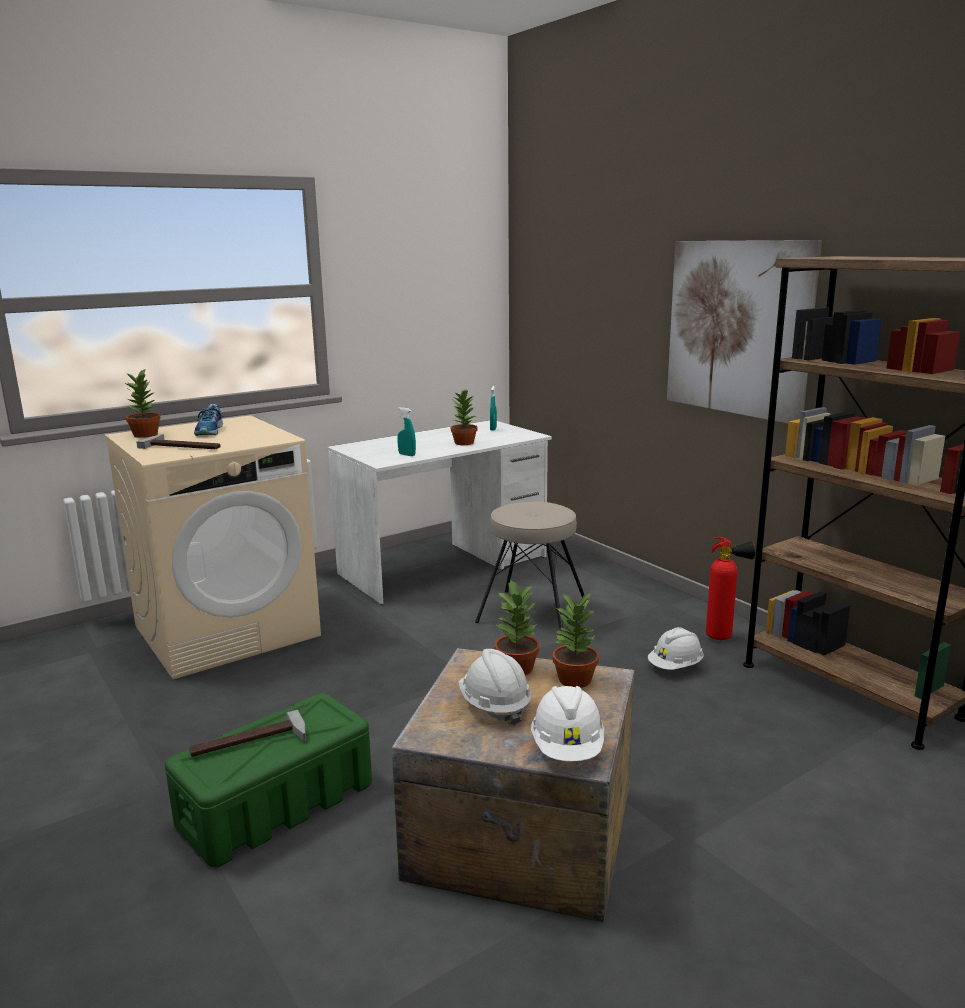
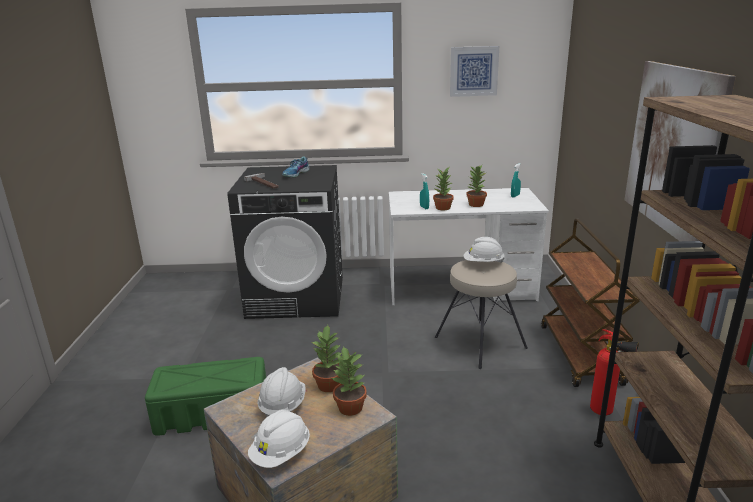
camera: 35 degrees right, 5 degrees up
(146, 435) = (263, 171): potted plant -> potted plant (443, 208)
(227, 630) = (297, 297): beige washing machine -> black washing machine
(249, 743) = (196, 373): hammer -> none
(410, 273) = (473, 71): none -> picture
(644, 595) = (580, 355): none -> brown cart
(675, 667) = (536, 422): white hard hat -> white hard hat (483, 263)

